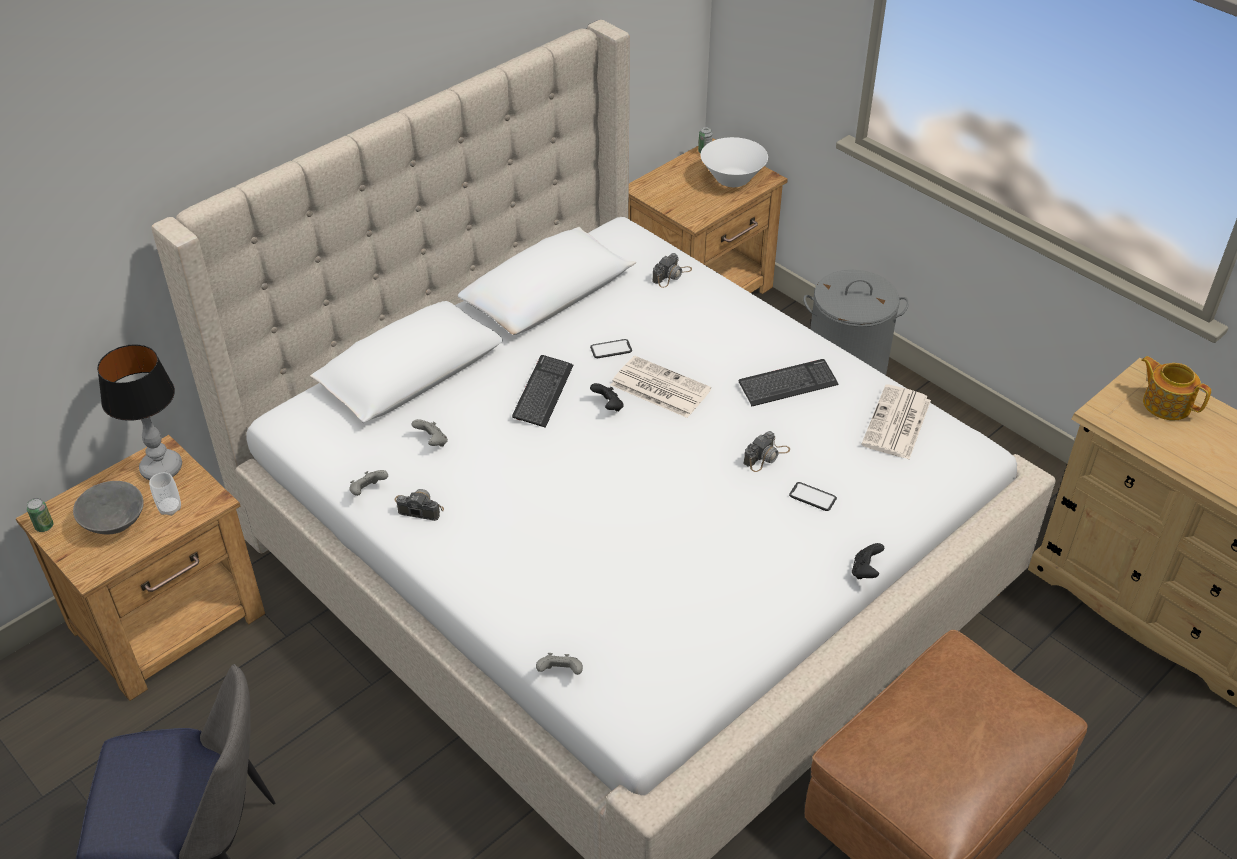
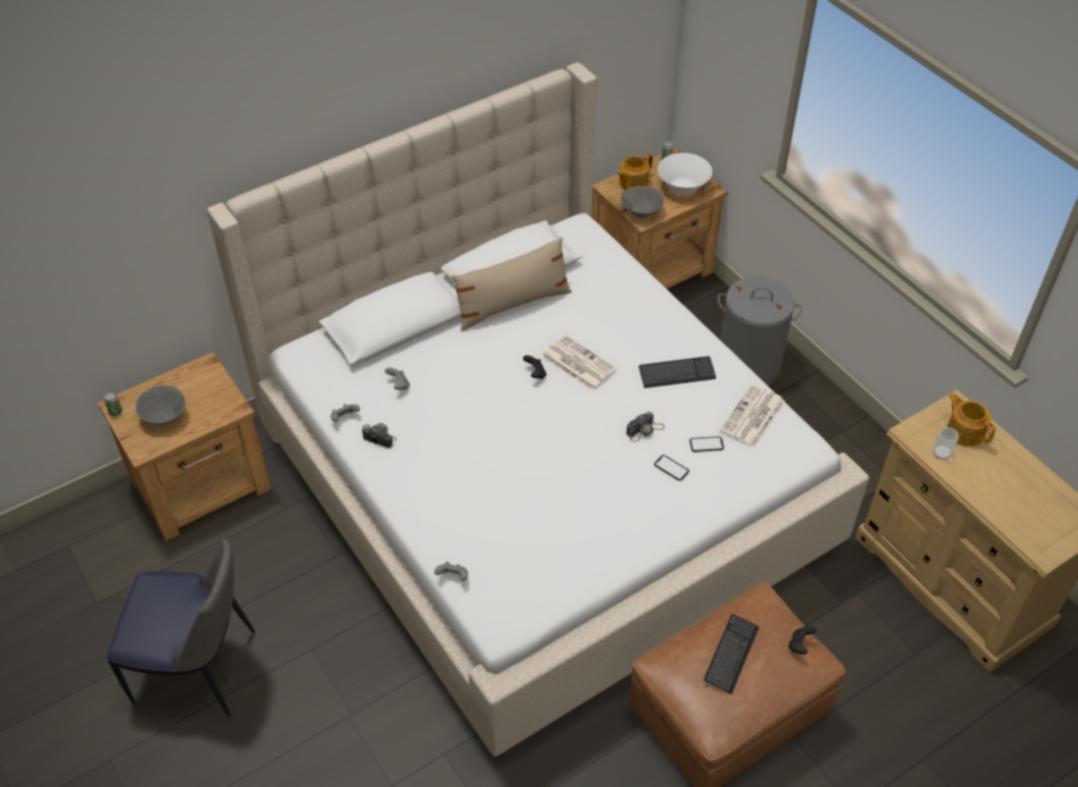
camera: 10 degrees right, 5 degrees up
(161, 469) = (203, 378): table lamp -> none
(170, 508) = (205, 410): cup -> cup (941, 454)
(543, 392) = (489, 356): keyboard -> keyboard (731, 654)
(558, 329) = (512, 304): none -> beige pillow
(611, 349) = (548, 326): phone -> phone (706, 444)
(670, 180) = (632, 183): none -> teapot
(672, 275) = (610, 269): camera -> none
(689, 211) = (641, 212): none -> grey bowl
(865, 571) = (695, 532): black game controller -> black game controller (799, 645)

